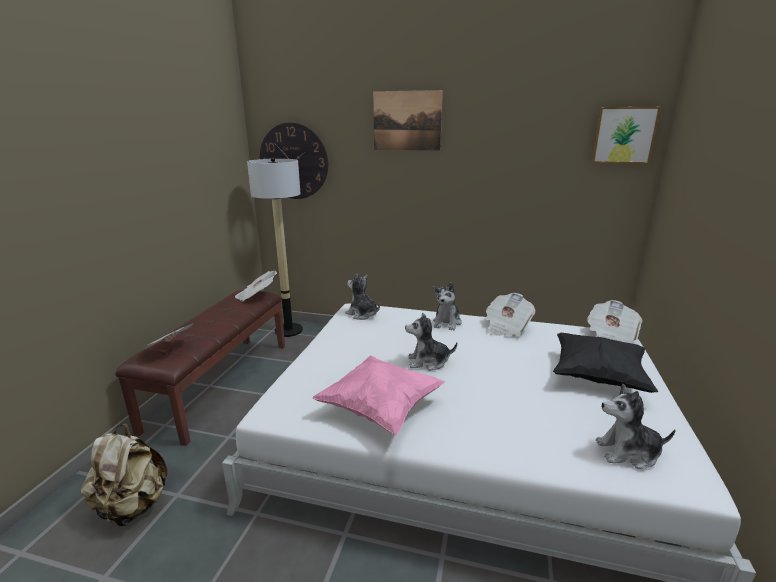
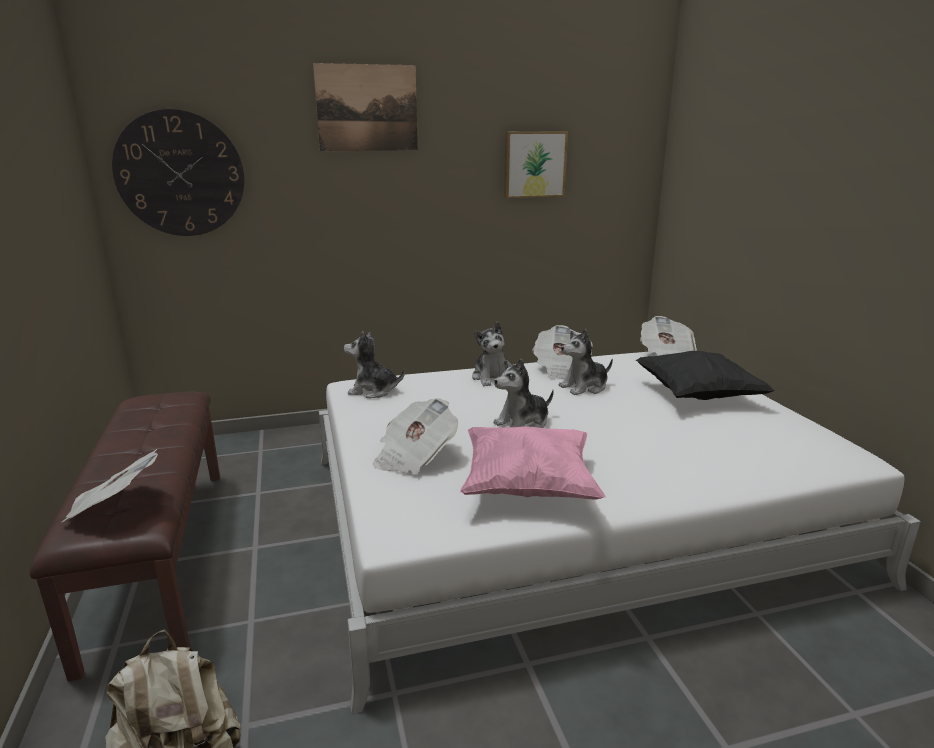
camera: 30 degrees left, 0 degrees up
(256, 296) = (175, 401): newspaper -> newspaper (414, 456)
(288, 330) = (203, 453): floor lamp -> none
(623, 135) = (626, 127): picture -> picture (534, 164)
(628, 452) = (793, 451): plush toy -> plush toy (584, 387)

